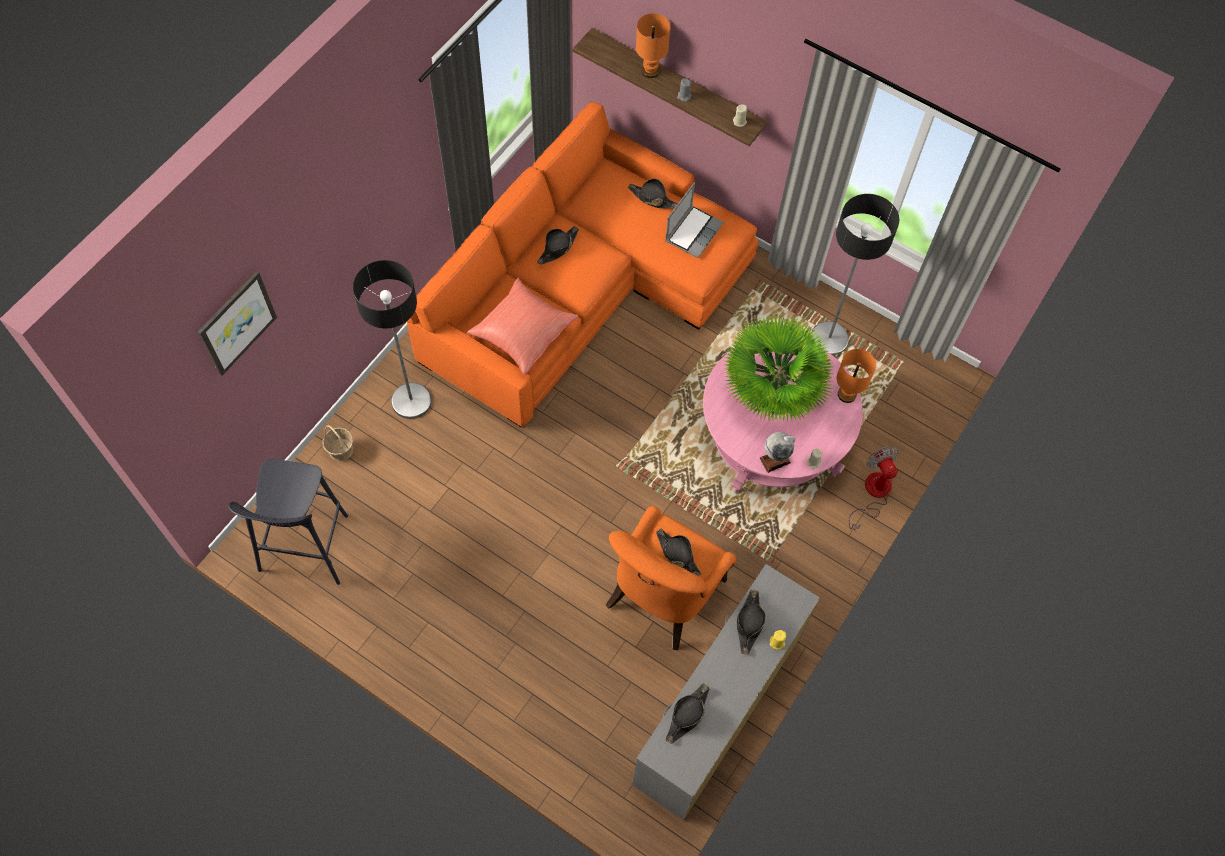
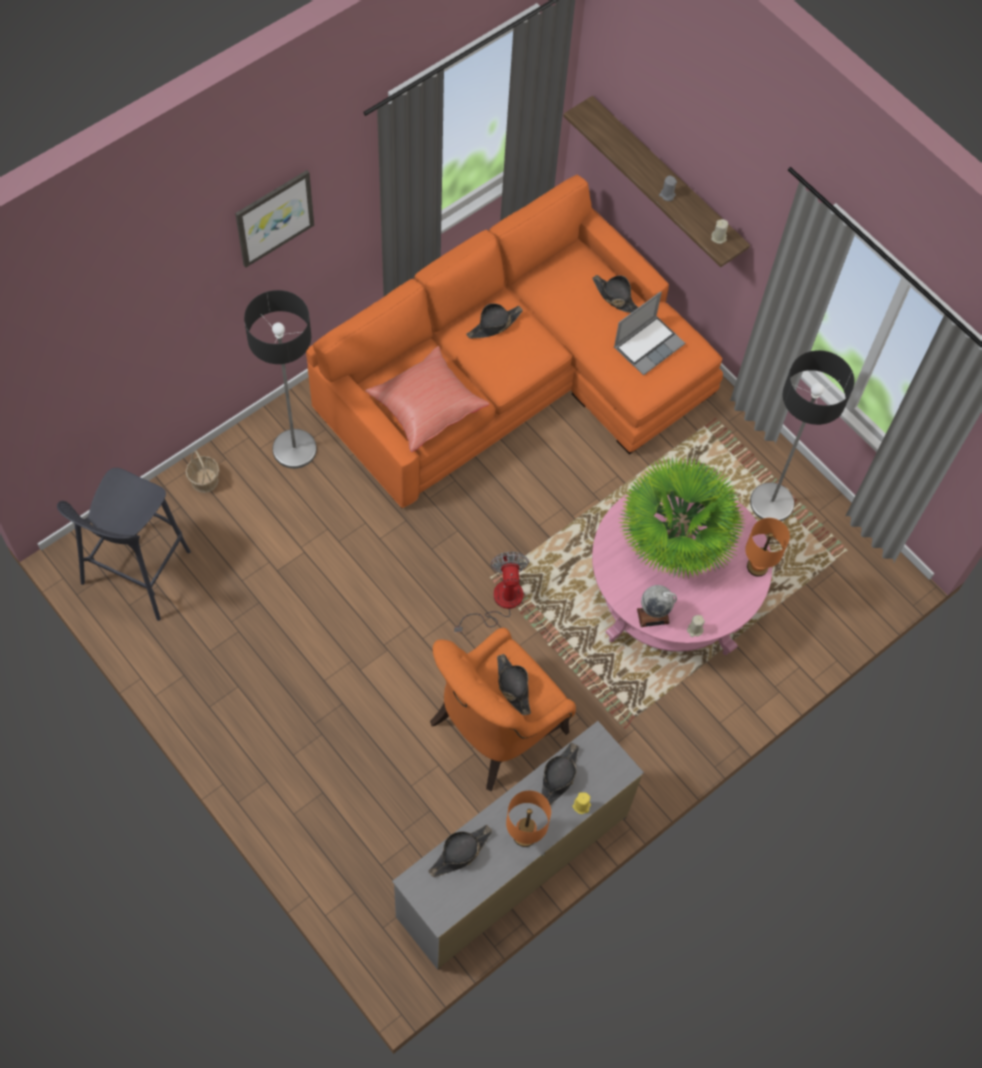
camera: 15 degrees right, 0 degrees up
(236, 322) = (111, 317): picture -> picture (274, 217)
(650, 71) = (640, 158): orange table lamp -> orange table lamp (525, 836)
(873, 493) = (762, 685): fan -> fan (499, 602)

